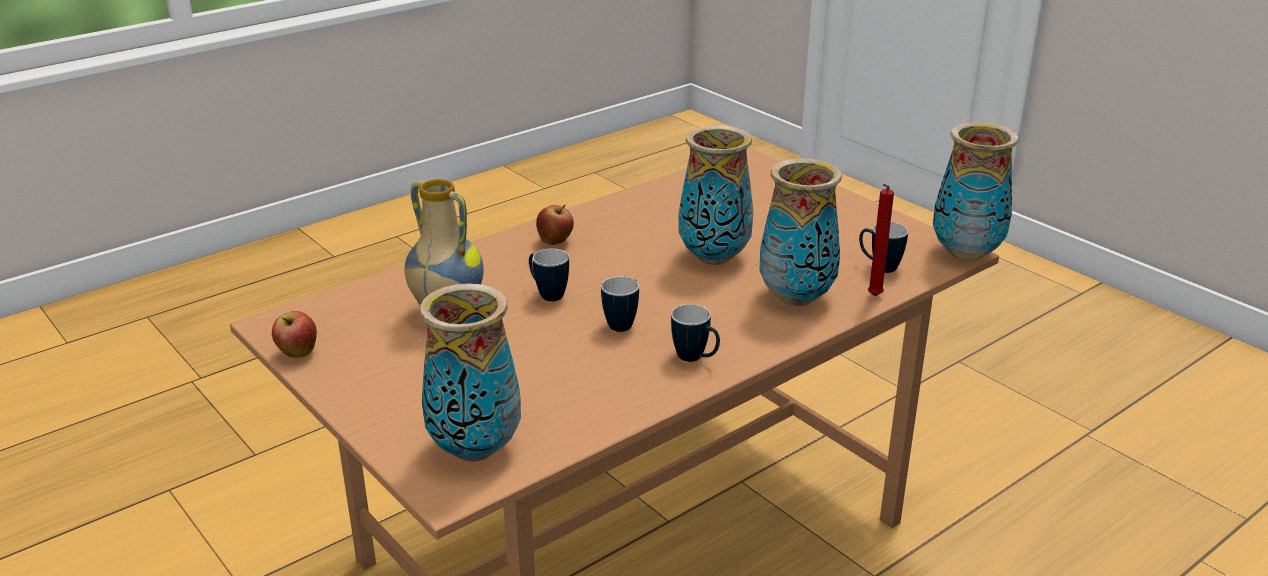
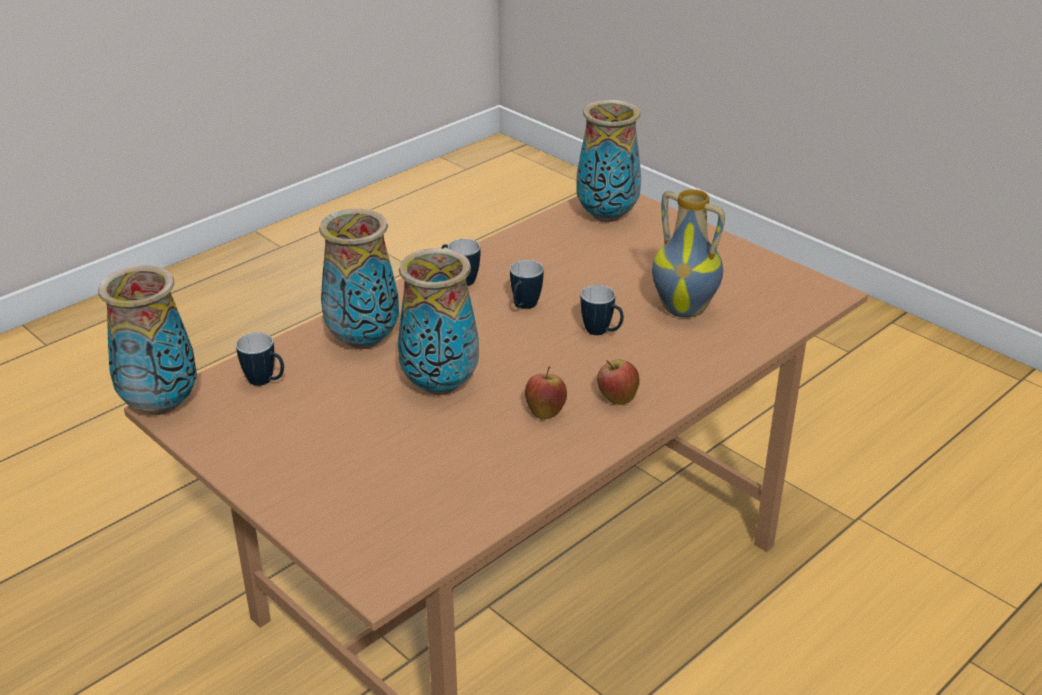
camera: 175 degrees right, 5 degrees up
(297, 354) = (783, 269): apple -> apple (545, 411)
(873, 297) = (288, 345): red candle -> none

